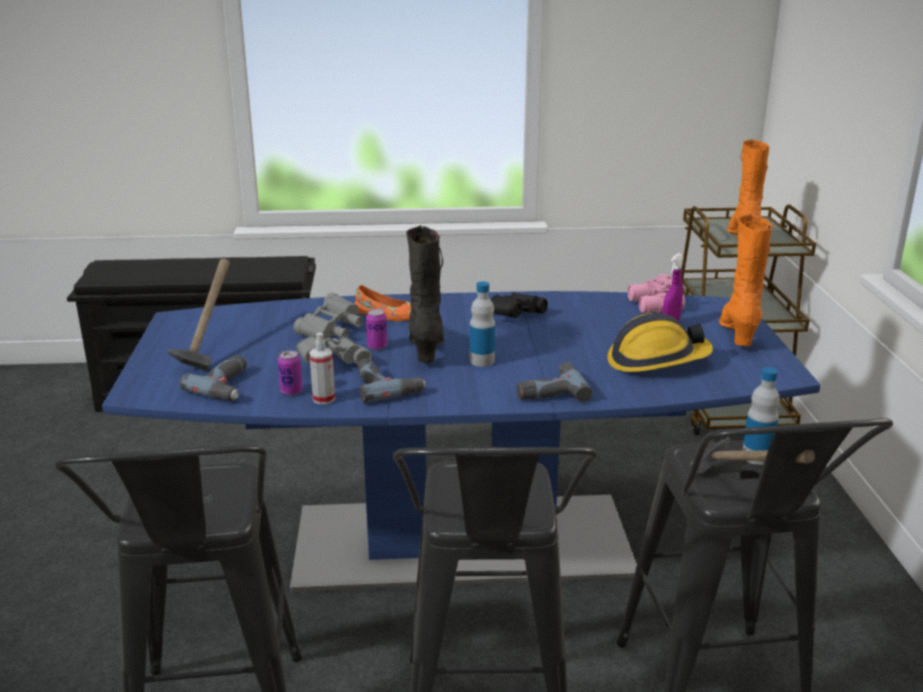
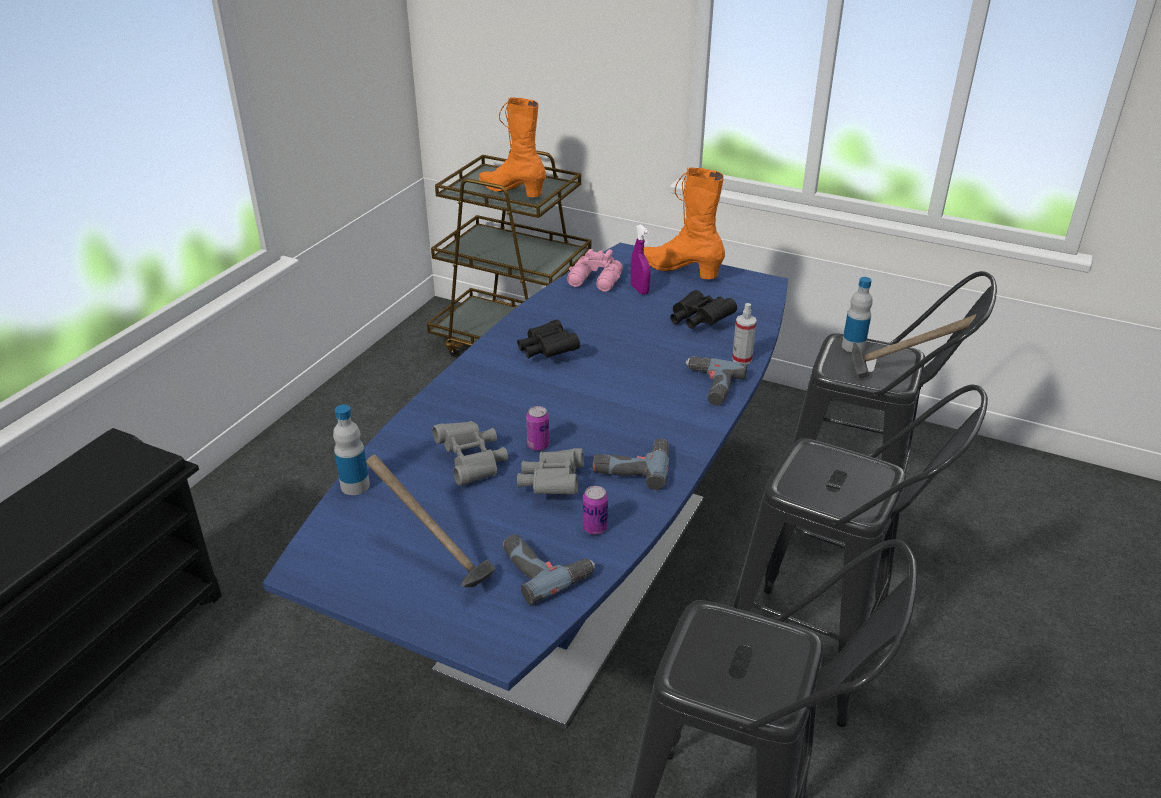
camera: 60 degrees left, 10 degrees up
(324, 399) = (628, 512): spray bottle -> spray bottle (742, 359)
(389, 315) = (468, 415): orange shoe -> none
(426, 347) = (568, 418): black boot -> none
(482, 361) = (625, 398): bottle -> bottle (355, 485)
(656, 361) = (698, 321): hard hat -> black binoculars

